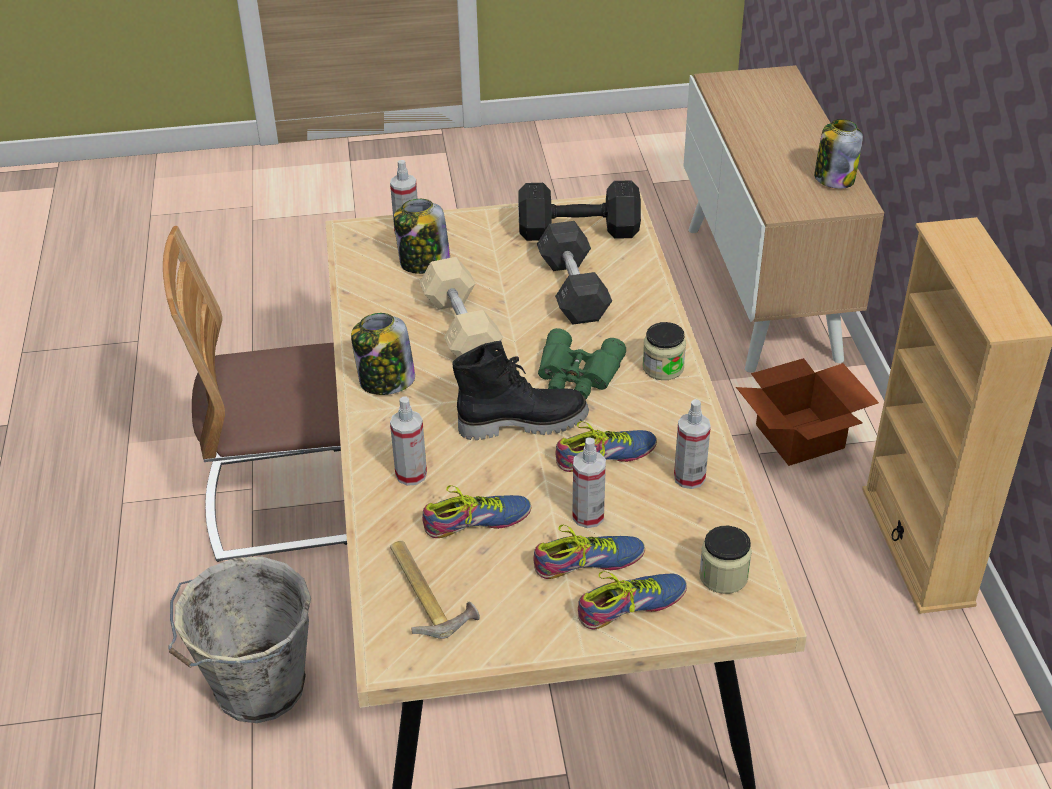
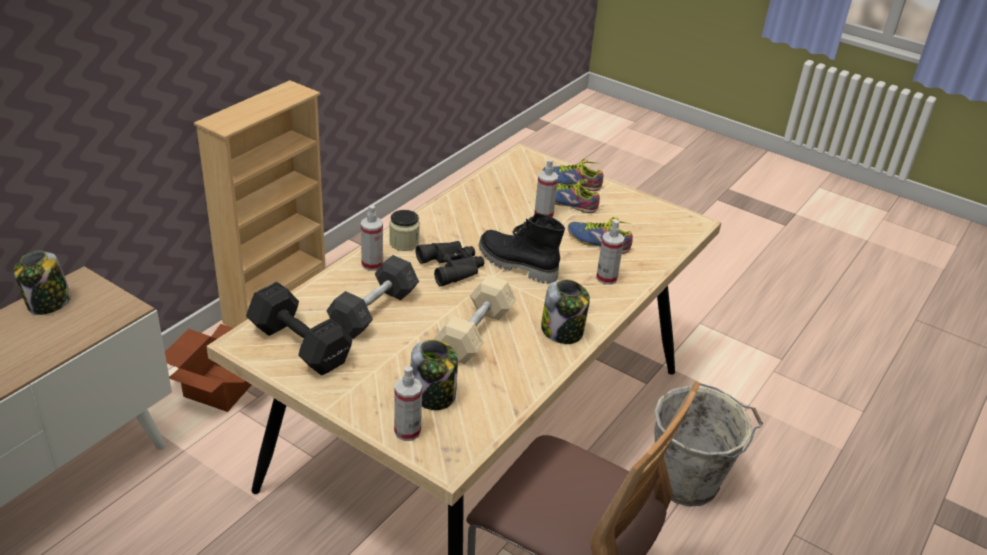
camera: 140 degrees left, 5 degrees down
(427, 592) = (654, 232): hammer -> none
(577, 375) = (453, 267): green binoculars -> black binoculars
(607, 458) = (499, 227): shoe -> none
(689, 477) = (475, 200): spray bottle -> spray bottle (372, 264)
(723, 576) = (520, 169): jar -> none

